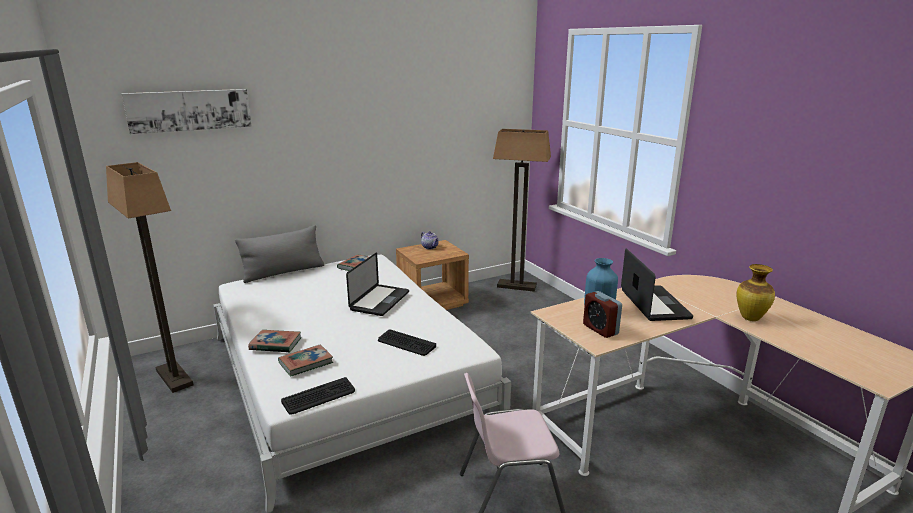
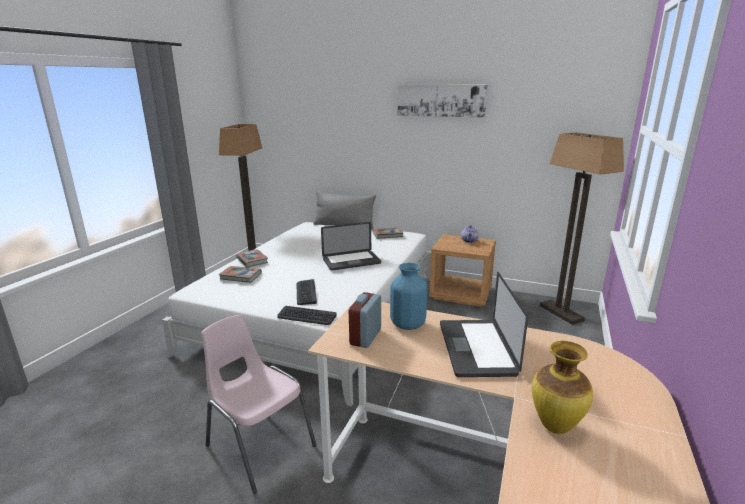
camera: 50 degrees right, 0 degrees up
(189, 110) = (301, 93): picture -> picture (441, 100)
(319, 397) = (206, 296): keyboard -> keyboard (306, 316)
(654, 304) = (476, 348): laptop -> laptop turned 135 degrees clockwise

